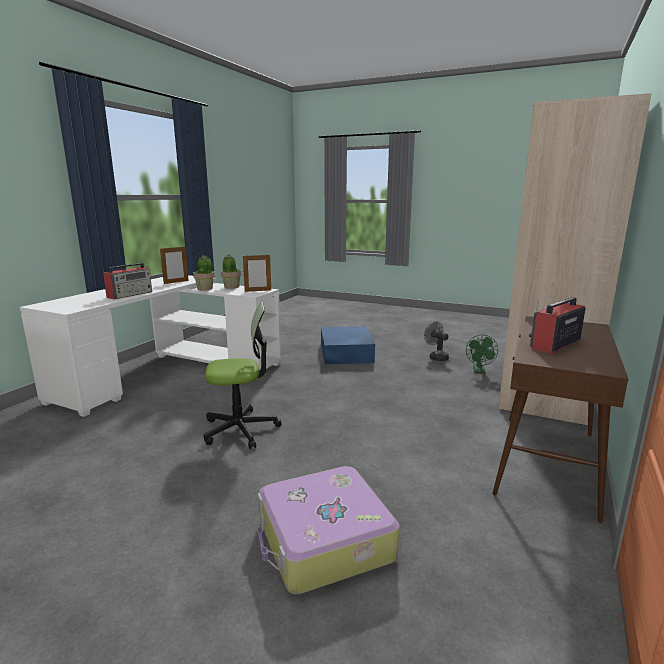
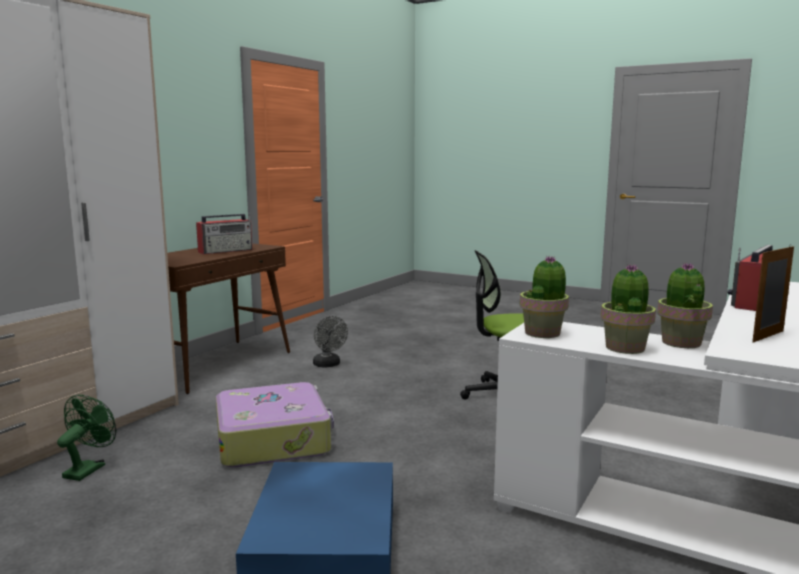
camera: 175 degrees left, 5 degrees down
(258, 291) = (543, 333): picture frame -> potted plant
(324, 541) = (417, 342): suitcase -> suitcase (273, 439)
(436, 357) = (111, 517): grey fan -> grey fan (328, 365)

